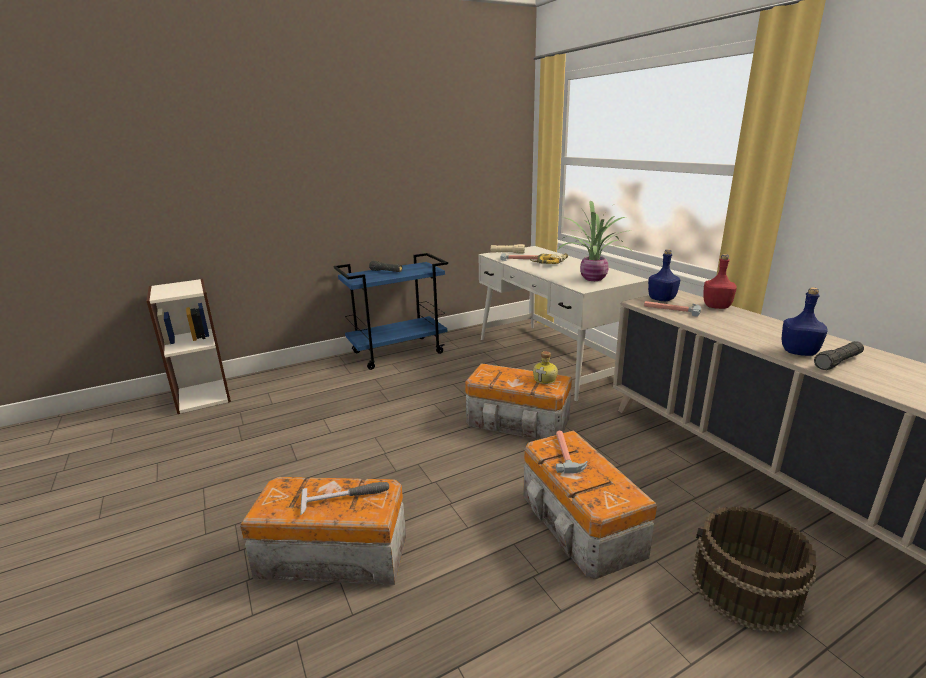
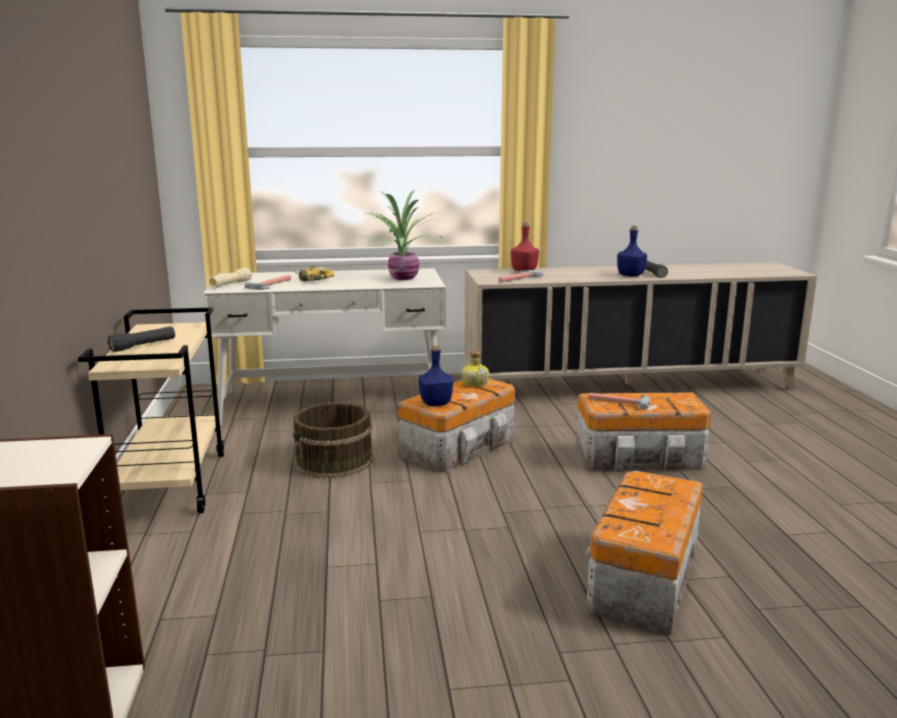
camera: 70 degrees left, 5 degrees down
(346, 497) = (652, 495): hammer -> none
(398, 352) = (170, 484): blue cart -> beige cart
(662, 299) = (488, 276): blue bottle -> blue bottle (436, 403)
(745, 589) = (722, 427): brown bucket -> brown bucket (334, 461)

